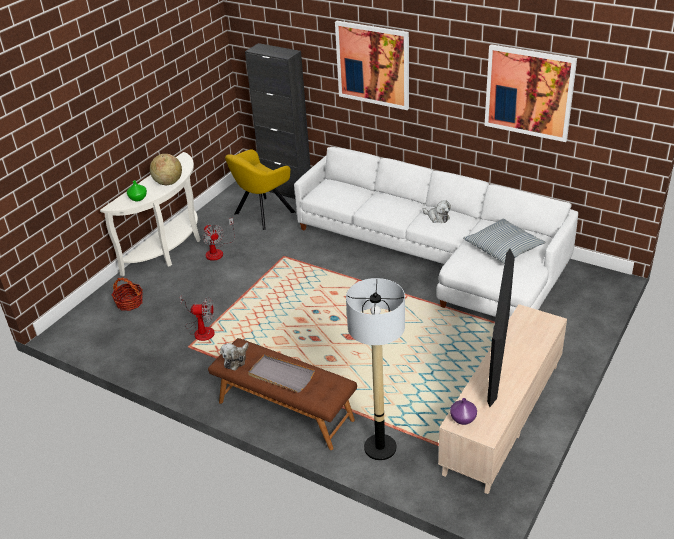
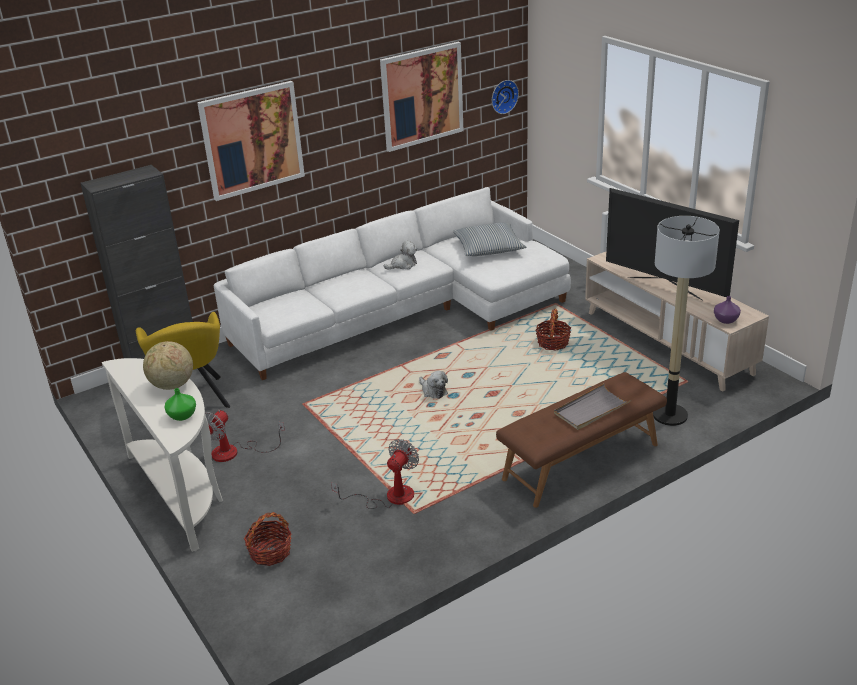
camera: 65 degrees left, 5 degrees down
(218, 251) = (234, 452): fan -> fan turned 120 degrees clockwise
(236, 360) = (542, 435): plush toy -> plush toy (433, 391)
(448, 347) = (553, 343): none -> basket
(623, 130) = (503, 96): none -> wall clock

